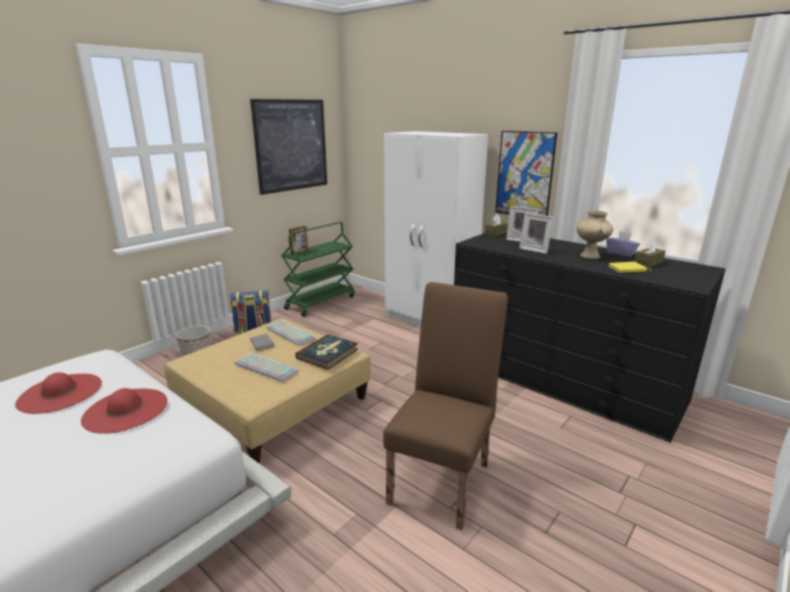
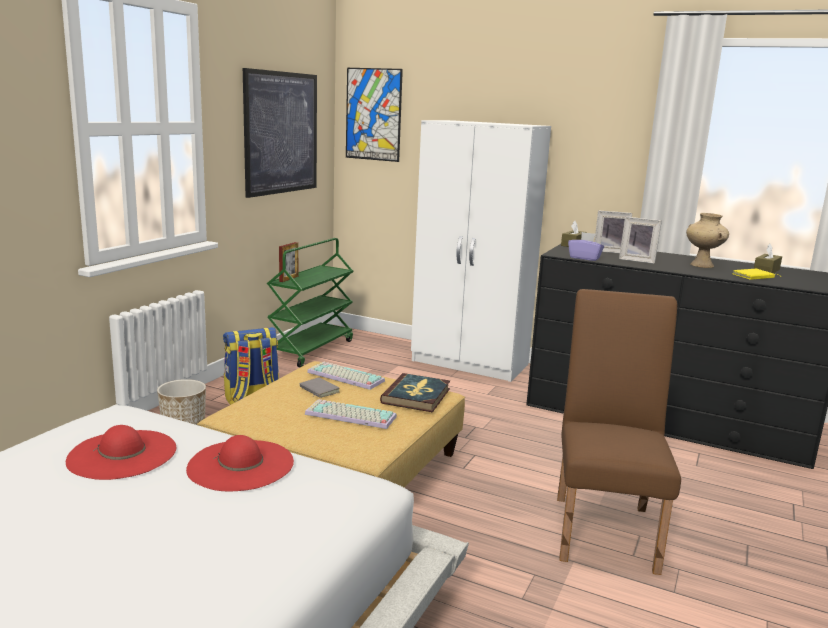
camera: 15 degrees left, 5 degrees down
(524, 175) = (598, 175): picture -> picture (373, 114)
(621, 253) = (729, 262): purple tissue box -> purple tissue box (584, 258)

